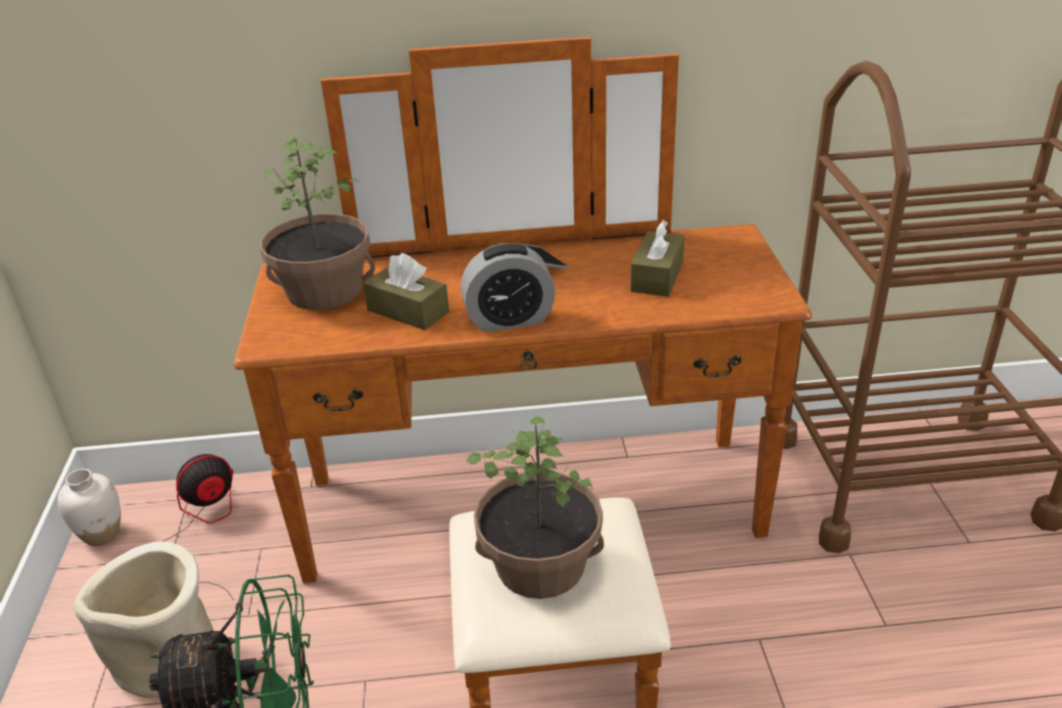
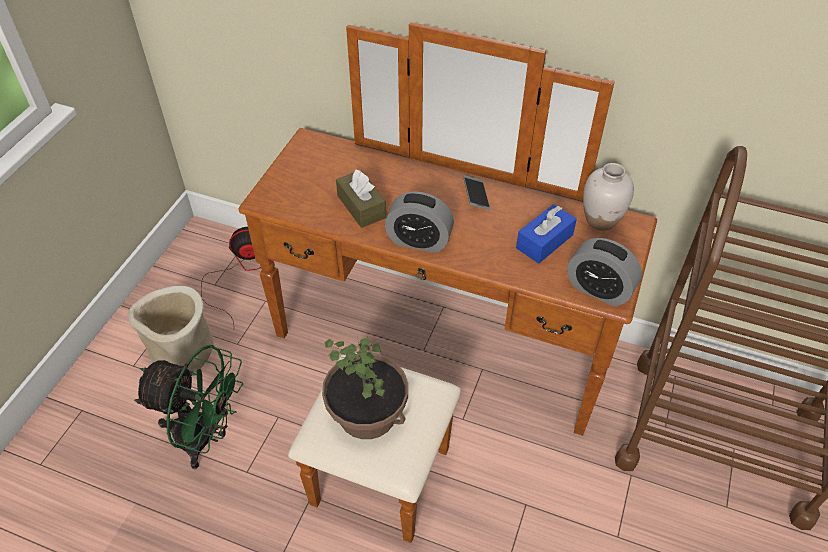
camera: 25 degrees right, 15 degrees up
(102, 534) = (185, 252): white vase -> white vase (601, 220)
(324, 291) = (322, 168): potted plant -> none
(657, 276) = (544, 241): brown tissue box -> blue tissue box
(755, 297) = (599, 289): none -> alarm clock

